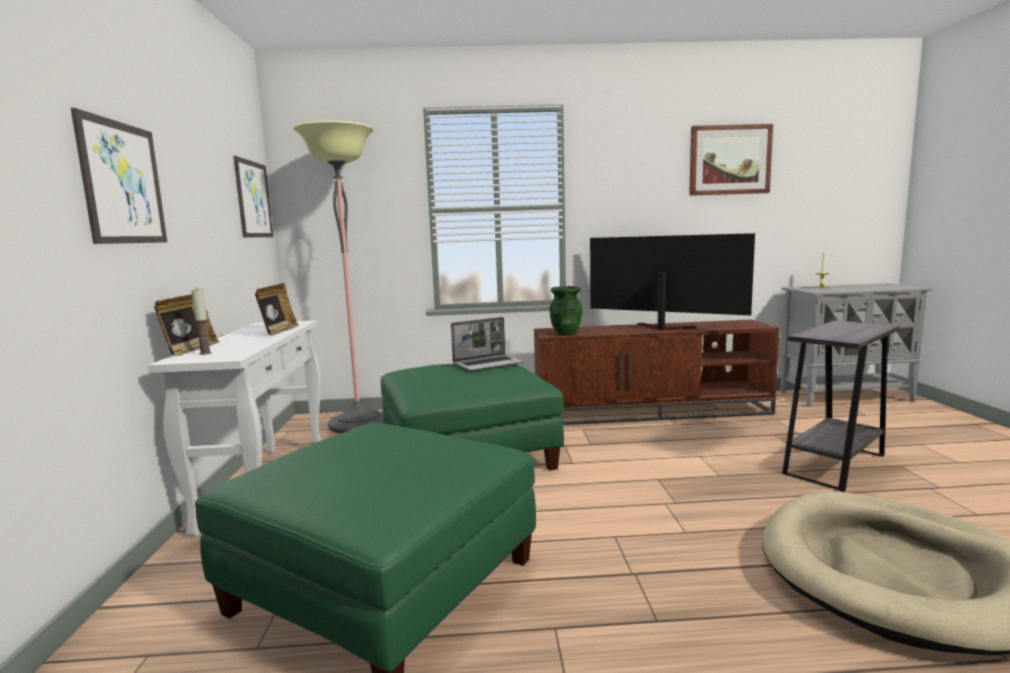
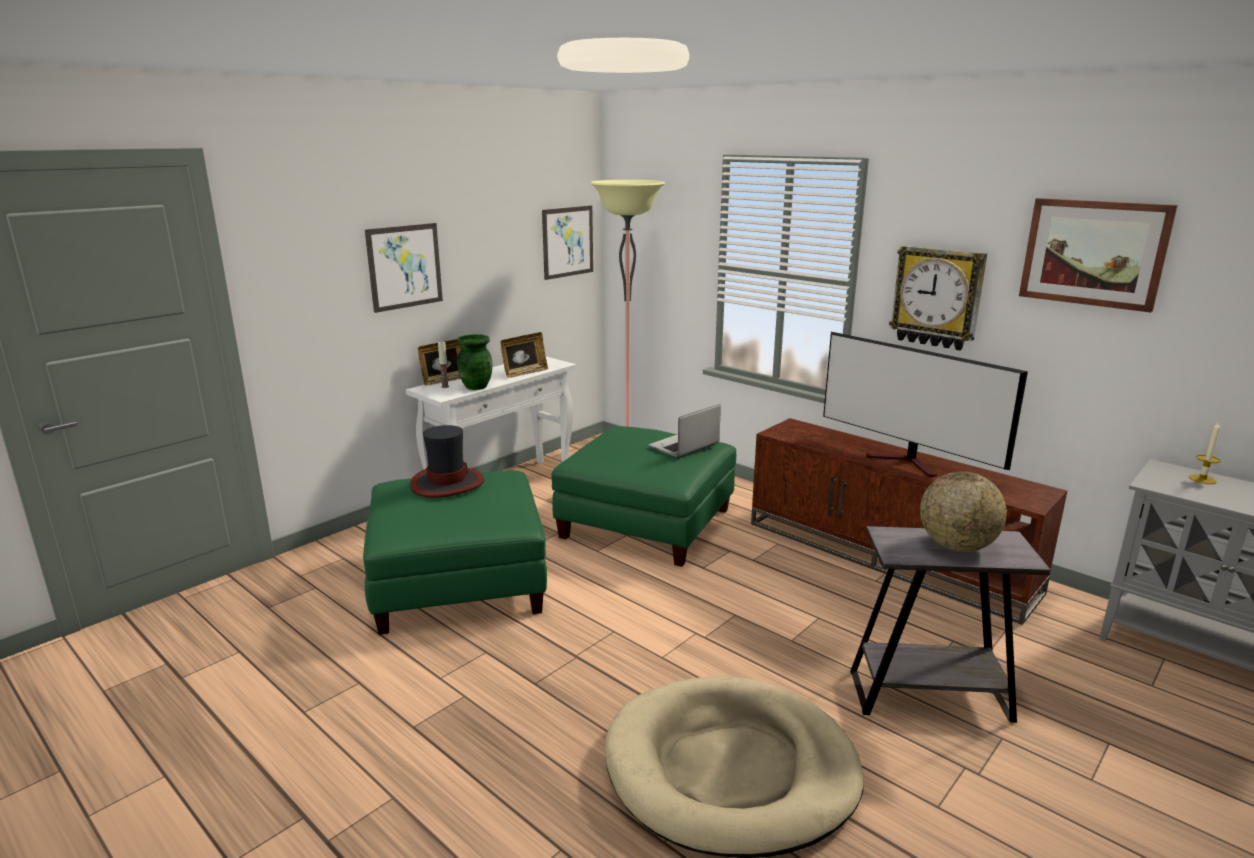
camera: 45 degrees right, 10 degrees up
(333, 450) = (447, 483): none -> hat
(488, 364) = (684, 446): laptop -> laptop turned 120 degrees clockwise
(565, 333) = (793, 436): green vase -> green vase (476, 386)
(631, 207) = (937, 297): none -> wall clock
(661, 328) = (908, 463): television -> television turned 150 degrees clockwise
(846, 330) = (956, 546): none -> globe

